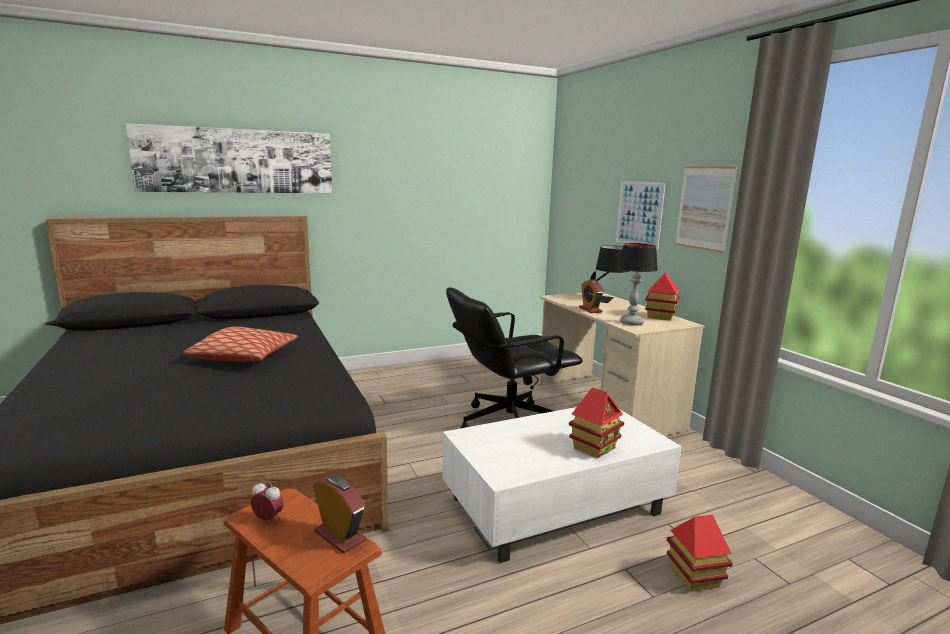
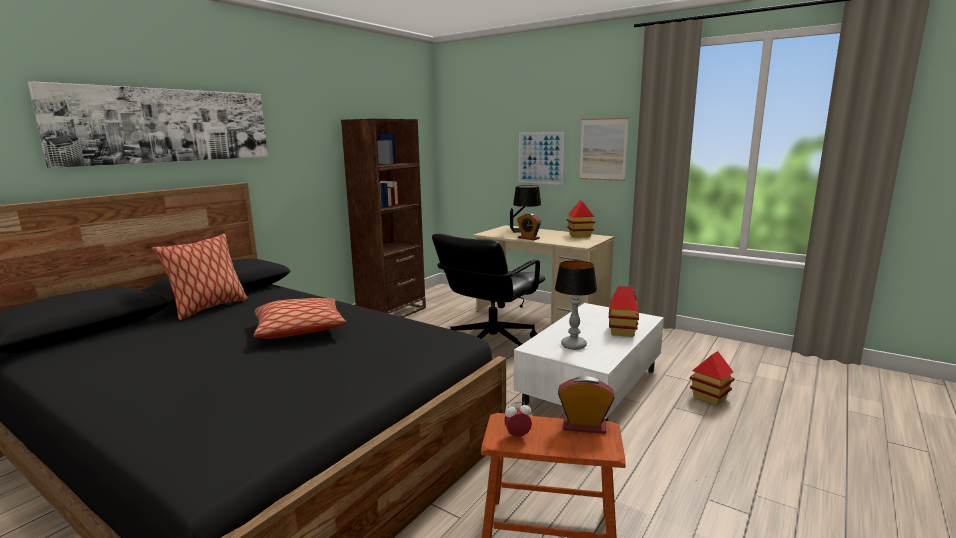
camera: 30 degrees left, 0 degrees up
(227, 324) = (209, 308): none -> pillow
(456, 365) = (392, 312): none -> brown bookcase
(632, 323) = (571, 242): table lamp -> table lamp (573, 345)

